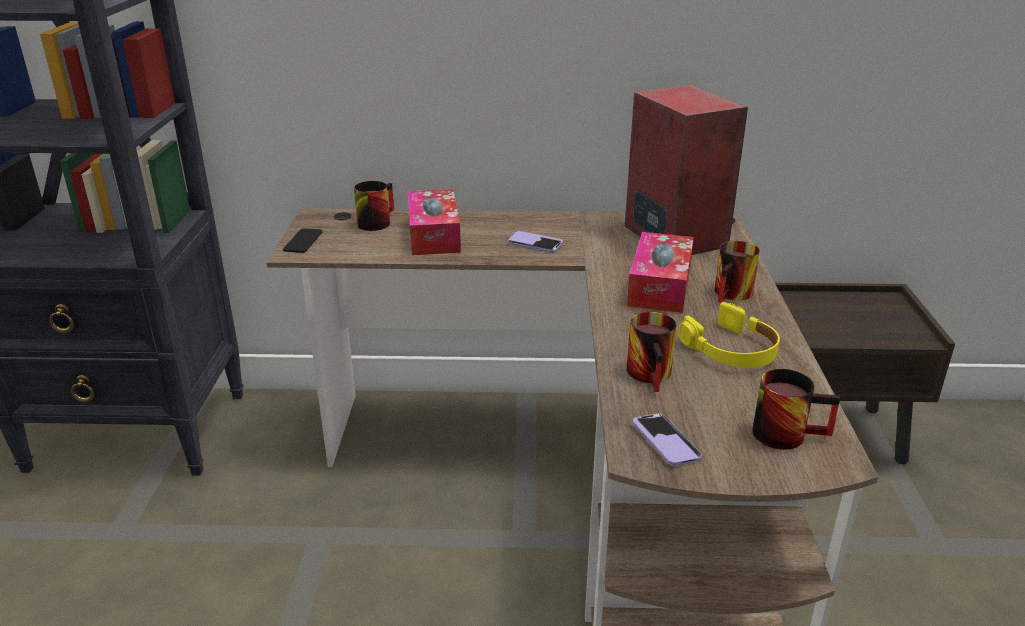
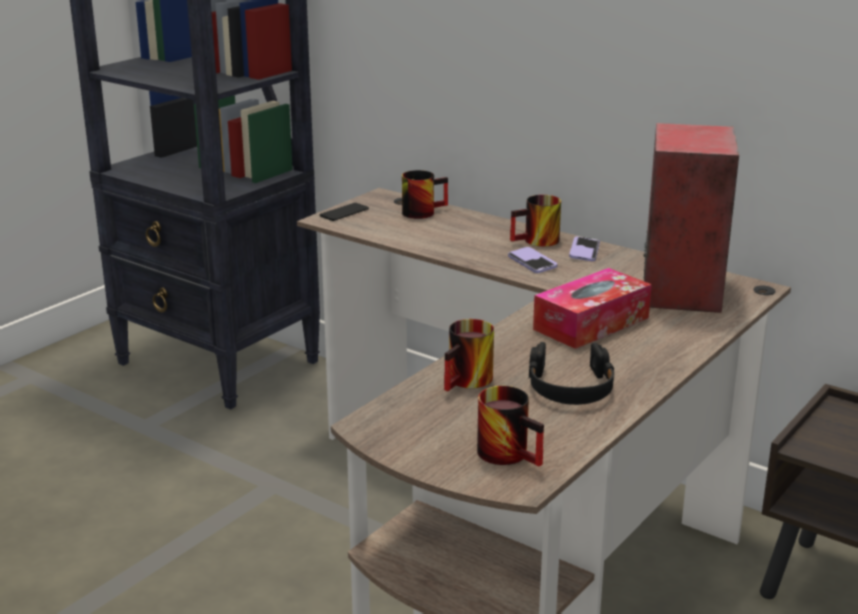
camera: 35 degrees right, 5 degrees down
(434, 235) = (455, 233): tissue box -> none
(665, 441) = (402, 424): phone -> phone (584, 251)
(731, 349) = (570, 387): yellow headphones -> black headphones
(734, 295) = (651, 350): mug -> mug (537, 242)

